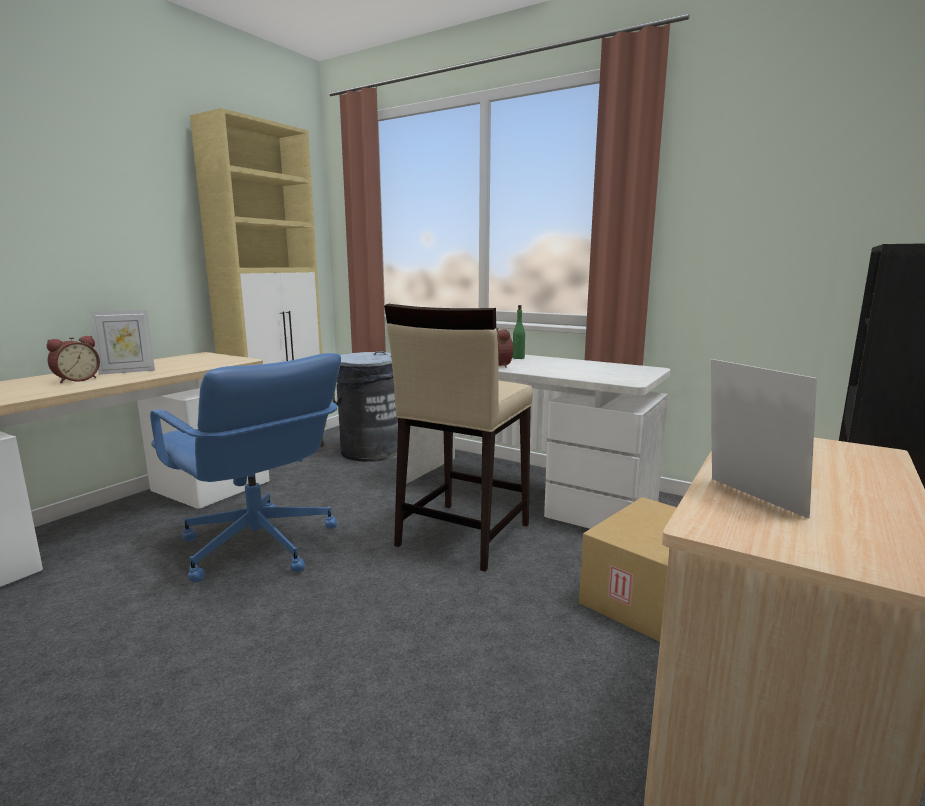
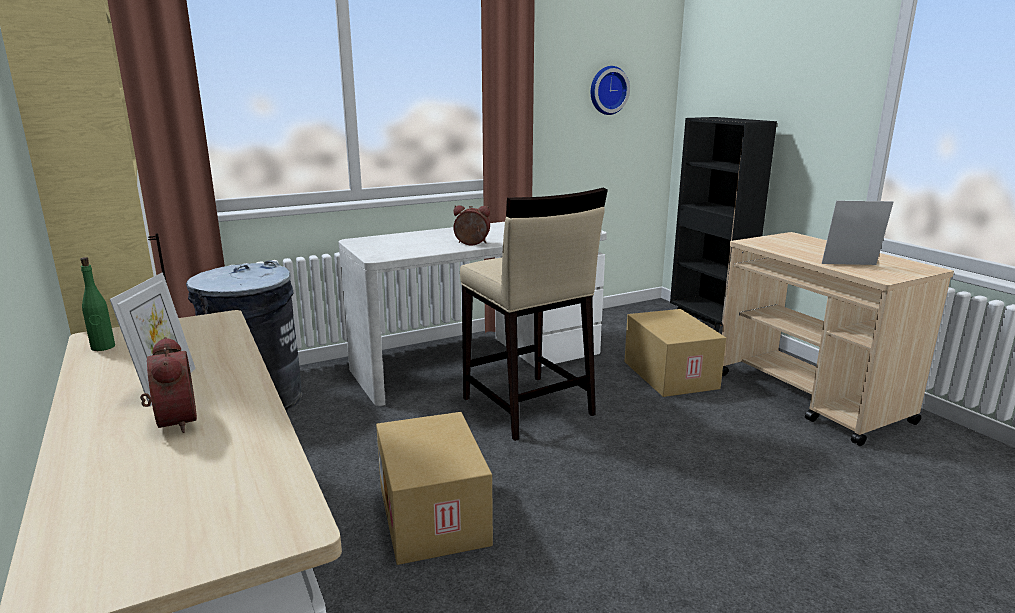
camera: 60 degrees left, 5 degrees up
(258, 546) = (435, 515): blue office chair -> cardboard box
(518, 358) = (448, 233): green bottle -> green bottle (103, 347)
(795, 216) = (607, 90): none -> wall clock

